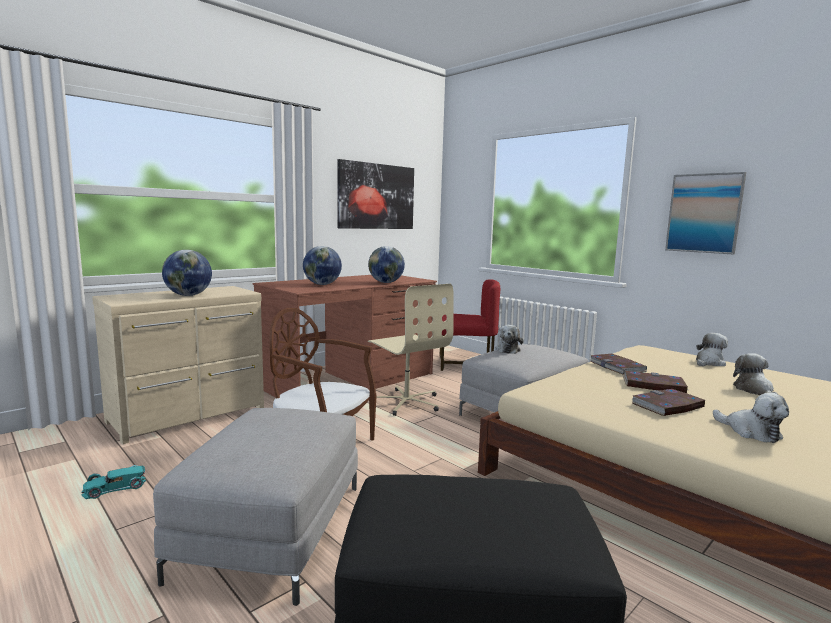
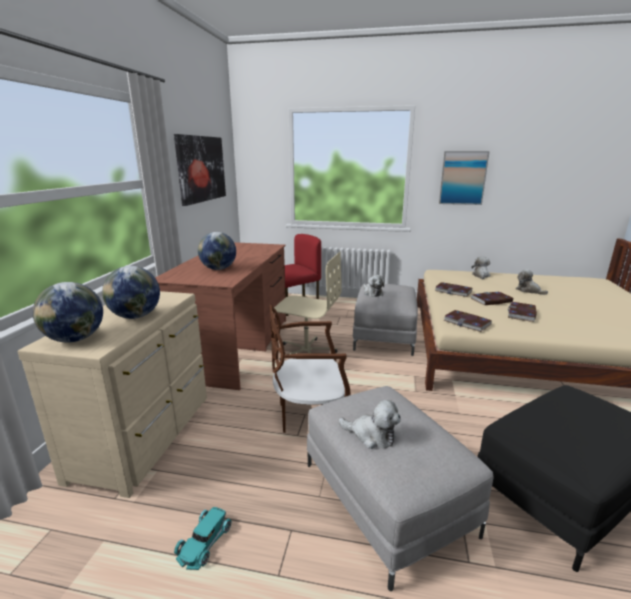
camera: 35 degrees left, 10 degrees up
(386, 282) = (259, 255): globe -> globe (75, 339)
(555, 393) = (467, 322): none -> book
(750, 432) = (573, 319): plush toy -> plush toy (371, 435)

